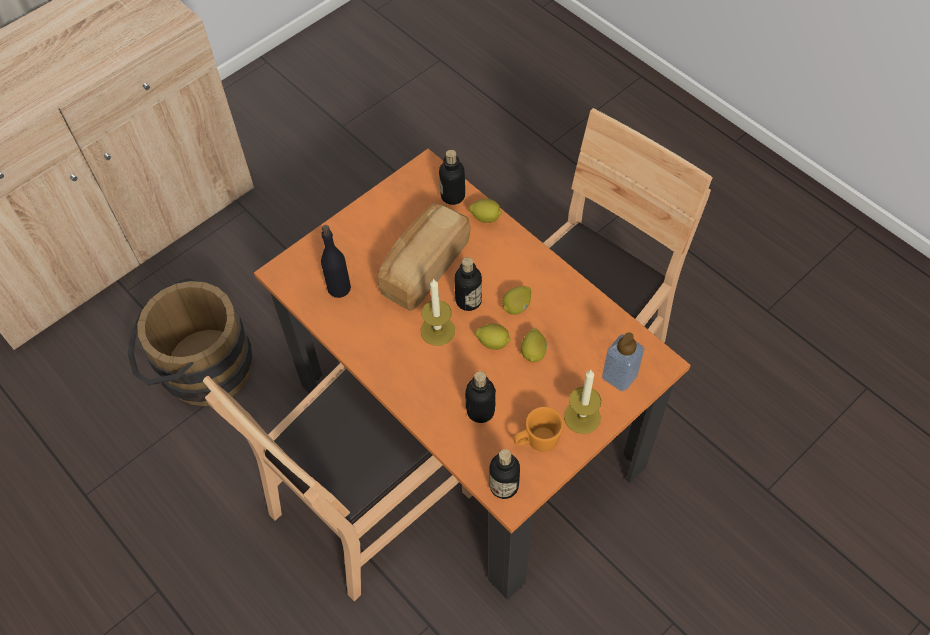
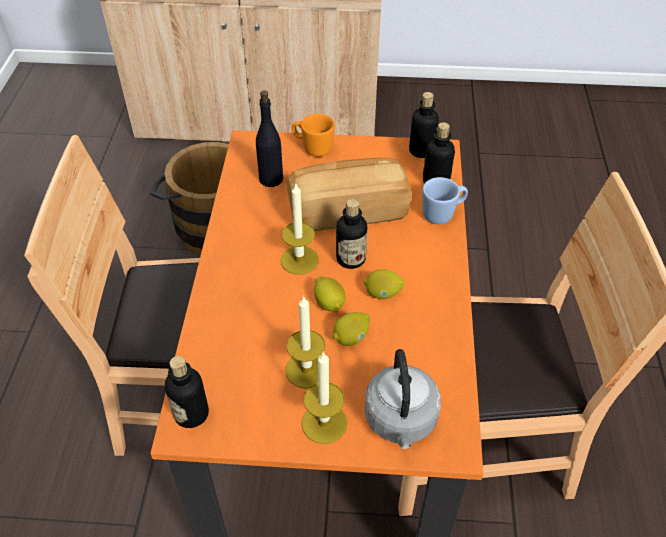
camera: 45 degrees right, 10 degrees down
(480, 411) = (251, 342): bottle -> bottle (421, 151)
(485, 217) = (443, 214): lemon -> blue mug
(534, 396) = (307, 370): none -> candle
(536, 441) = (262, 405): orange mug -> orange mug (313, 148)
(619, 376) = (401, 421): soap dispenser -> grey kettle

